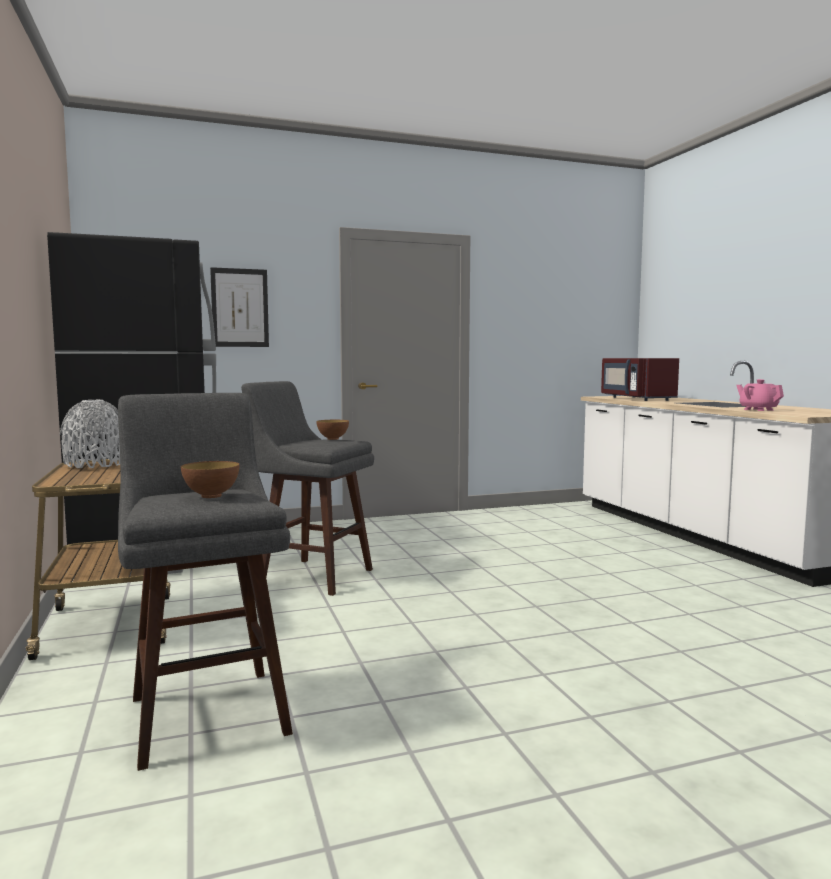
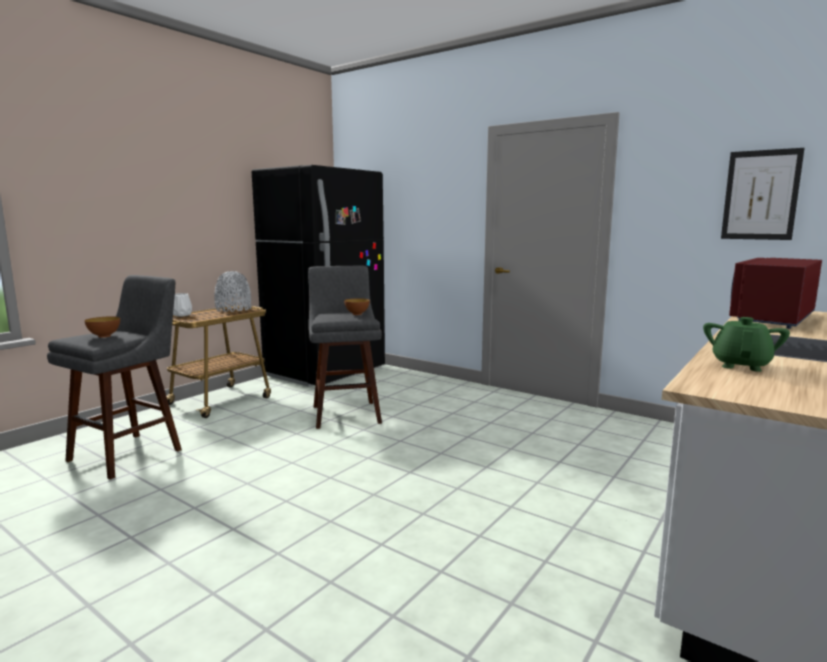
camera: 55 degrees right, 5 degrees up
(61, 479) = (182, 315): none -> white vase
(240, 308) = (416, 203): picture -> picture (760, 195)
(758, 410) = (740, 365): pink teapot -> green teapot

